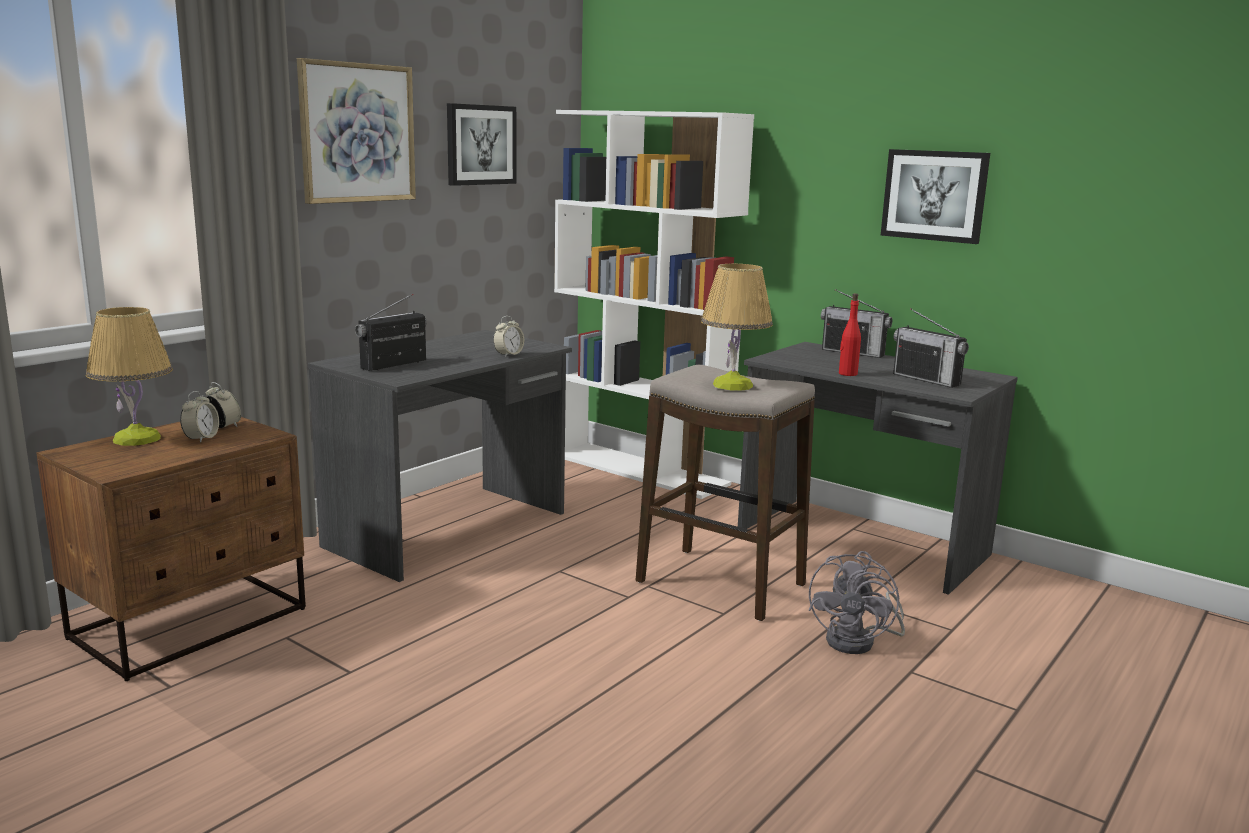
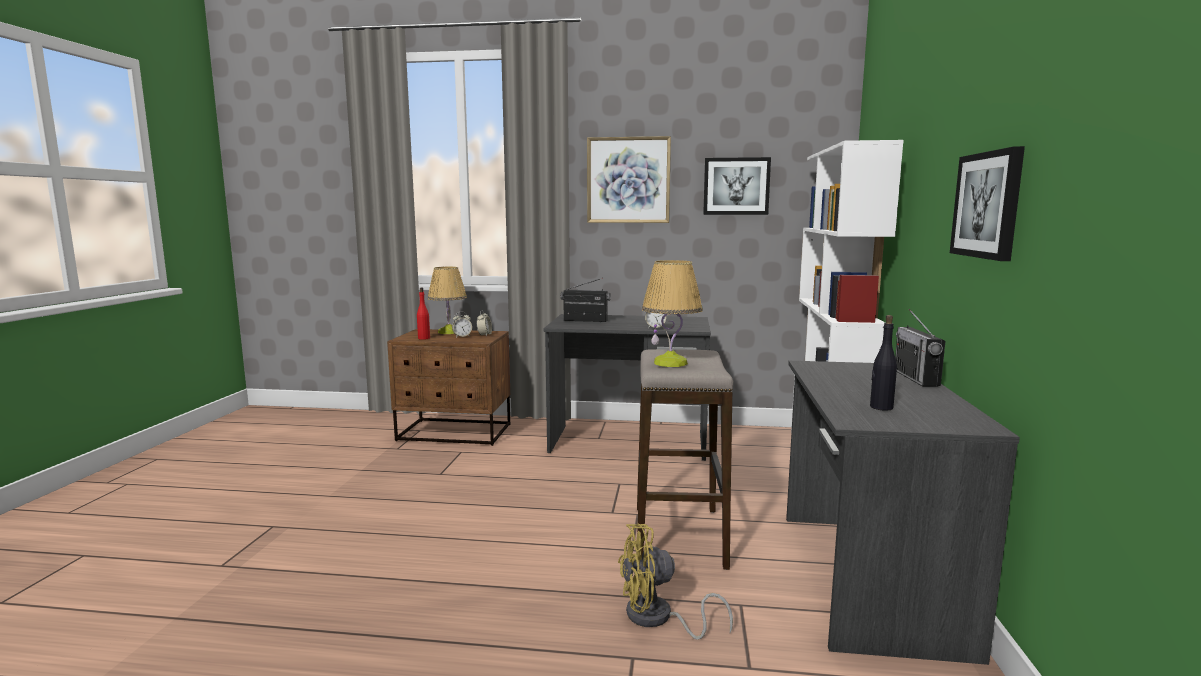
camera: 60 degrees right, 5 degrees down
(847, 374) = (824, 385): red bottle -> red bottle (424, 338)
(859, 641) = (657, 619): grey fan -> yellow fan
(926, 379) = (881, 407): radio -> black bottle

